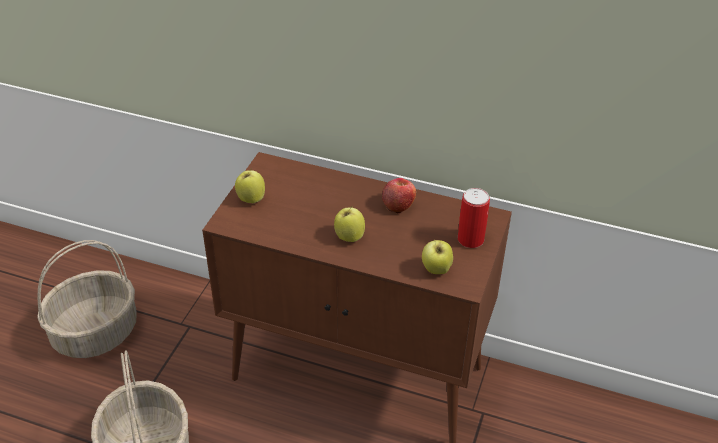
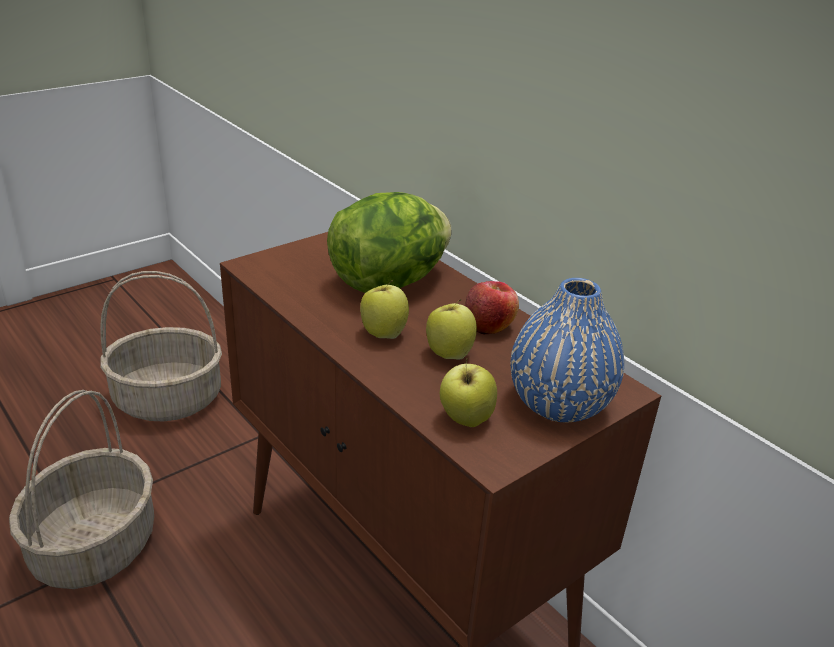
camera: 30 degrees right, 10 degrees down
(251, 199) = (309, 254): apple -> apple (449, 353)
(318, 199) = (389, 282): none -> lettuce
(470, 239) = (559, 404): can -> blue vase

